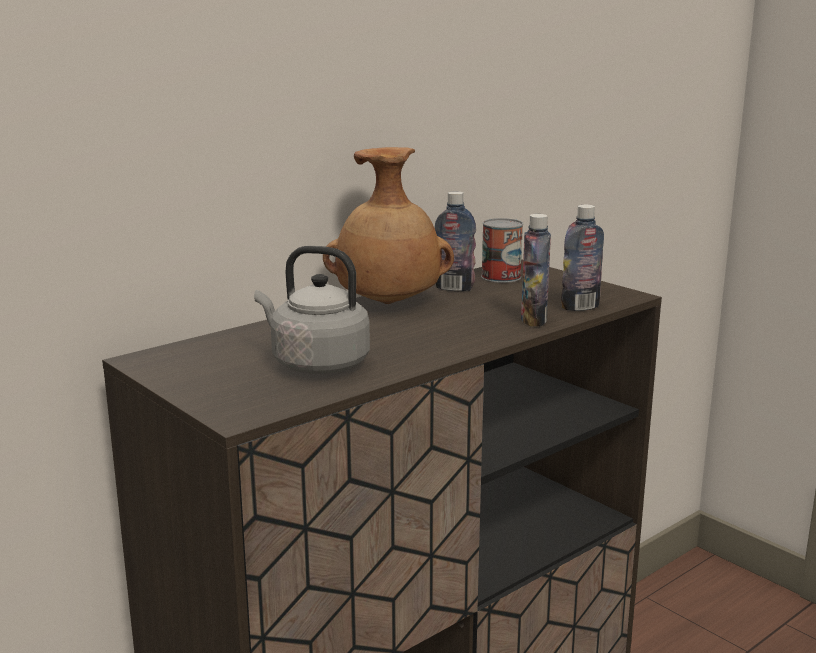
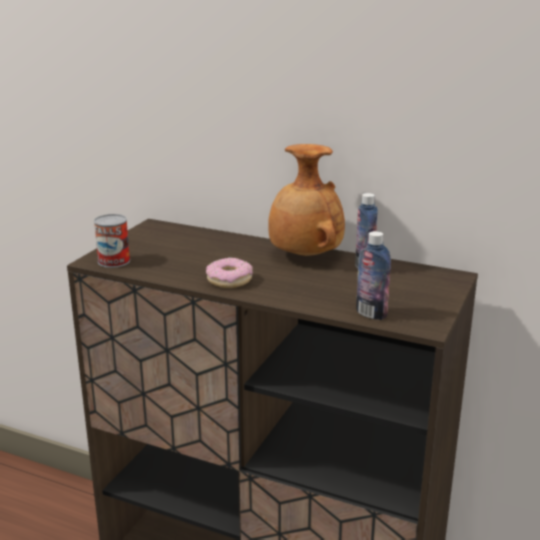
camera: 65 degrees right, 5 degrees up
(315, 364) = (177, 260): grey kettle -> none
(421, 347) = (229, 280): none -> donut
(501, 277) = (413, 276): can -> can (114, 261)
(533, 320) = (319, 303): bottle -> none

